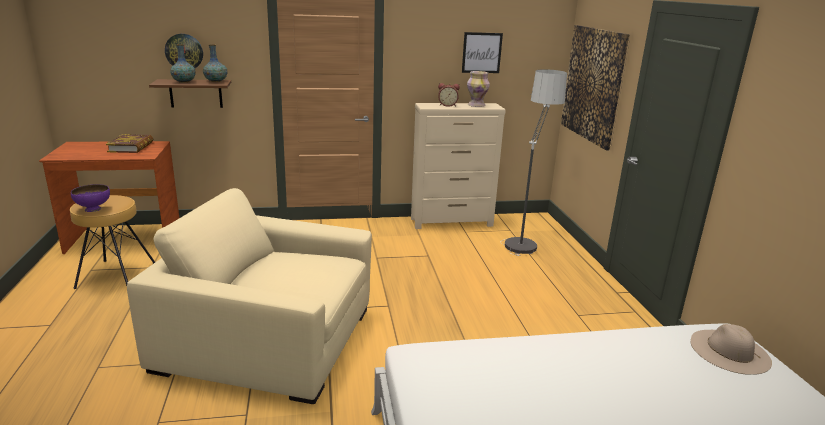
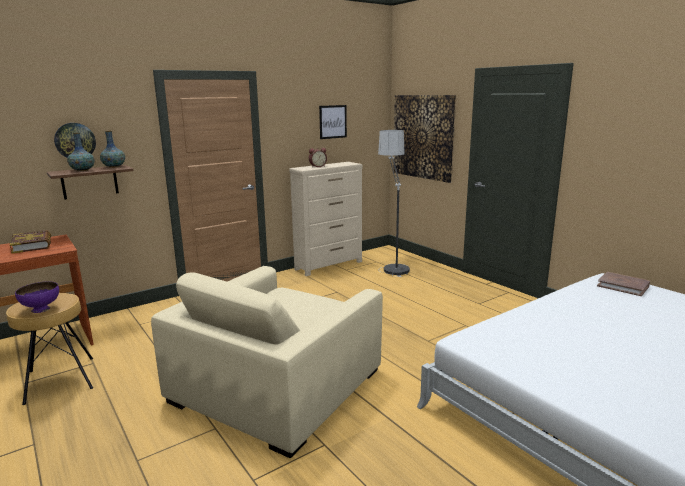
camera: 25 degrees left, 5 degrees down
(268, 338) = (277, 384): beige armchair -> beige armchair turned 45 degrees counterclockwise
(476, 105) = (338, 164): vase -> none
(729, 351) = (623, 286): beige hat -> brown book

